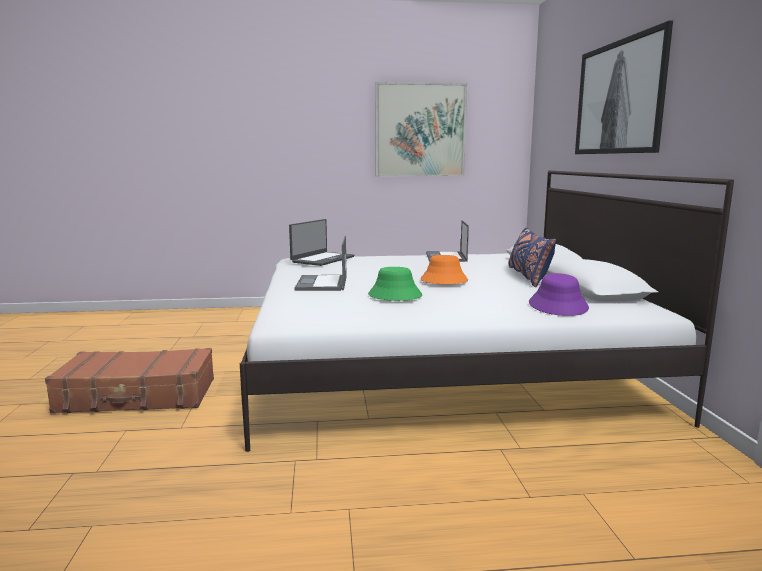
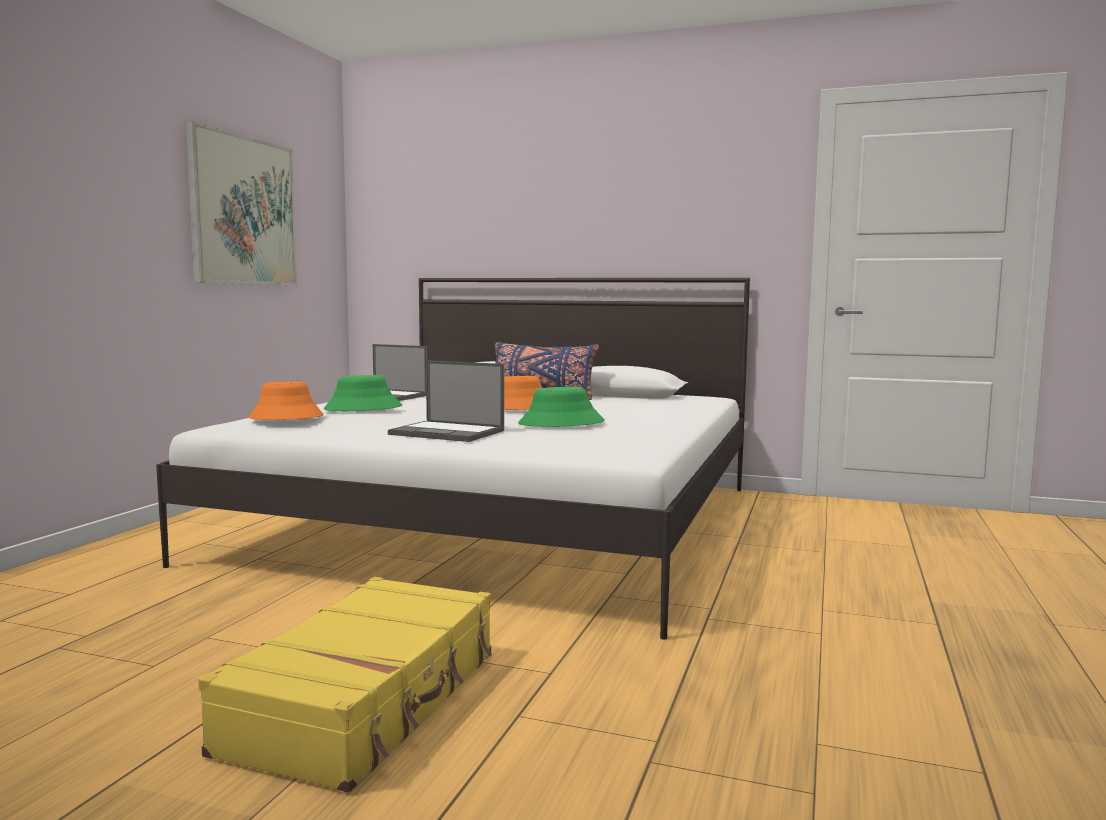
camera: 65 degrees left, 5 degrees down
(138, 396) = (368, 701): brown suitcase -> yellow suitcase
(322, 259) = (286, 418): laptop -> orange hat
(374, 262) = (362, 409): none -> green hat
(558, 306) = (669, 404): purple hat -> none
(618, 98) = (559, 199): picture -> none

